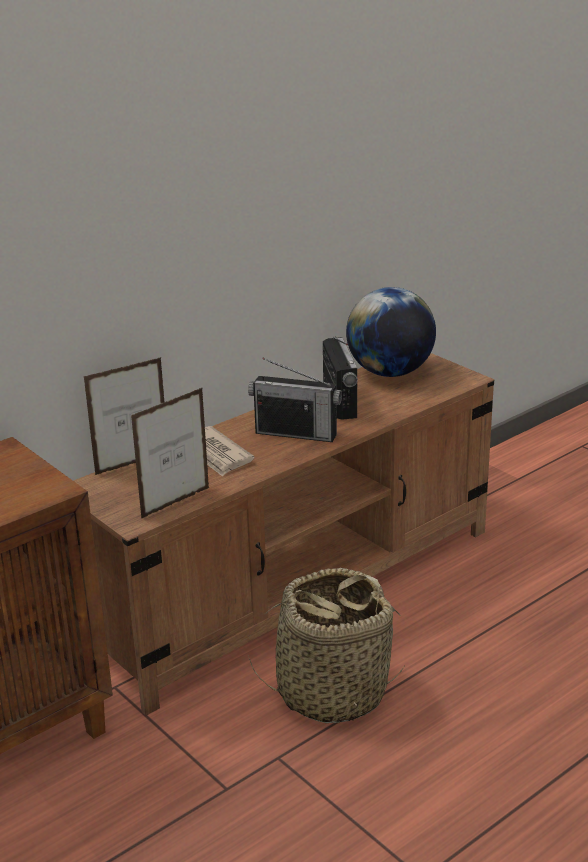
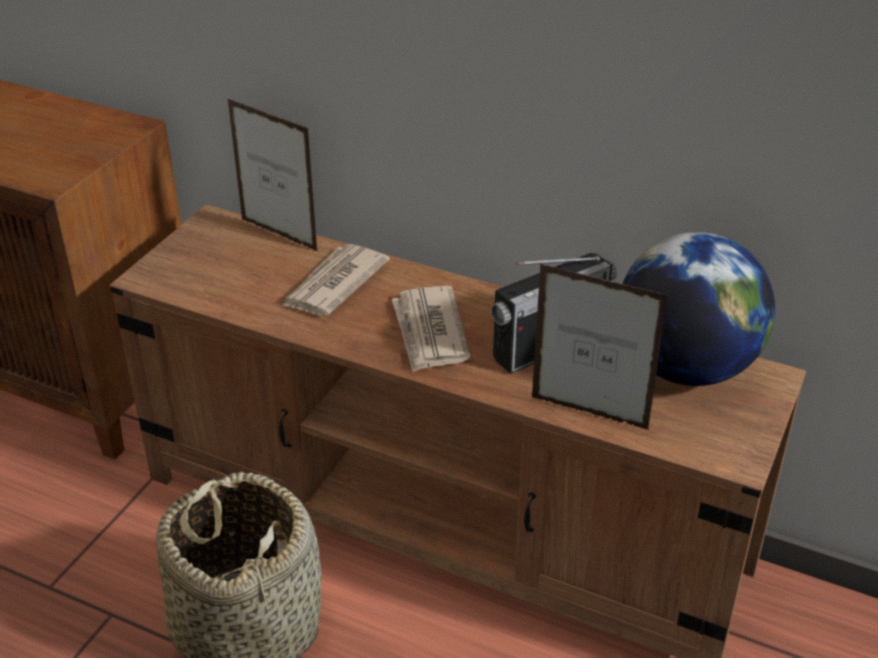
camera: 65 degrees right, 10 degrees up
(176, 503) = (202, 292): picture frame -> picture frame (589, 413)
(296, 433) = (429, 332): radio -> newspaper

